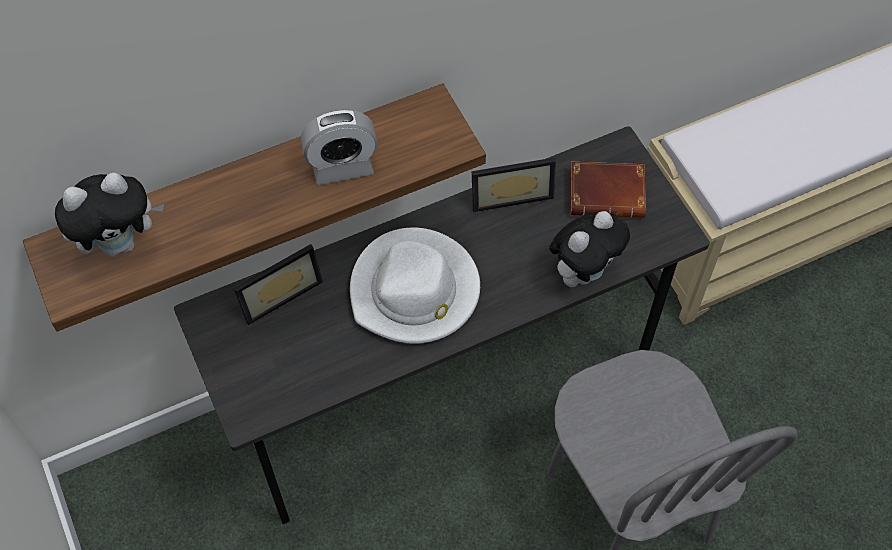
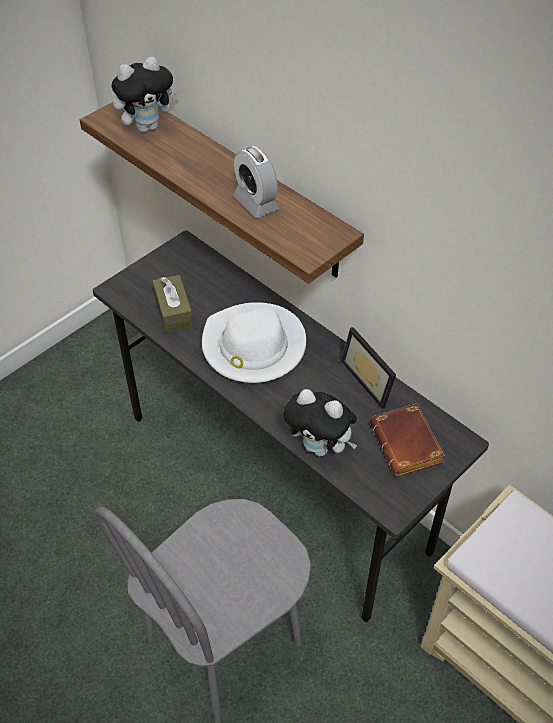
camera: 70 degrees right, 10 degrees down
(121, 242) = (147, 126): plush toy -> plush toy turned 75 degrees counterclockwise
(278, 292) = (219, 274): picture frame -> none
(318, 360) = (173, 311): none -> brown tissue box

